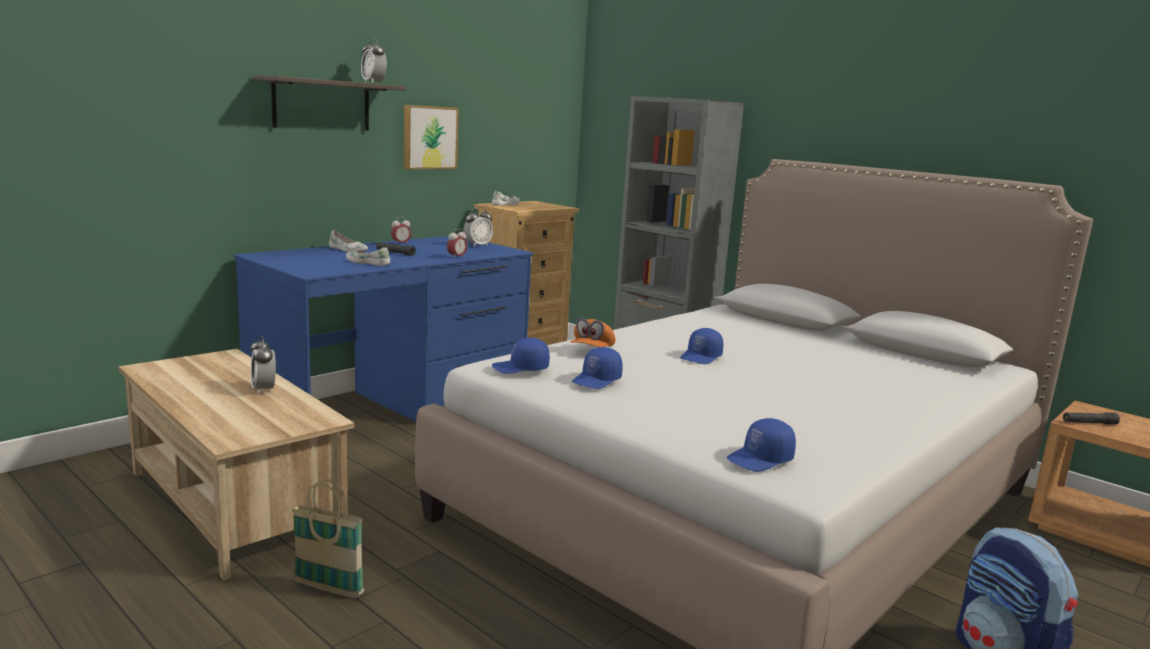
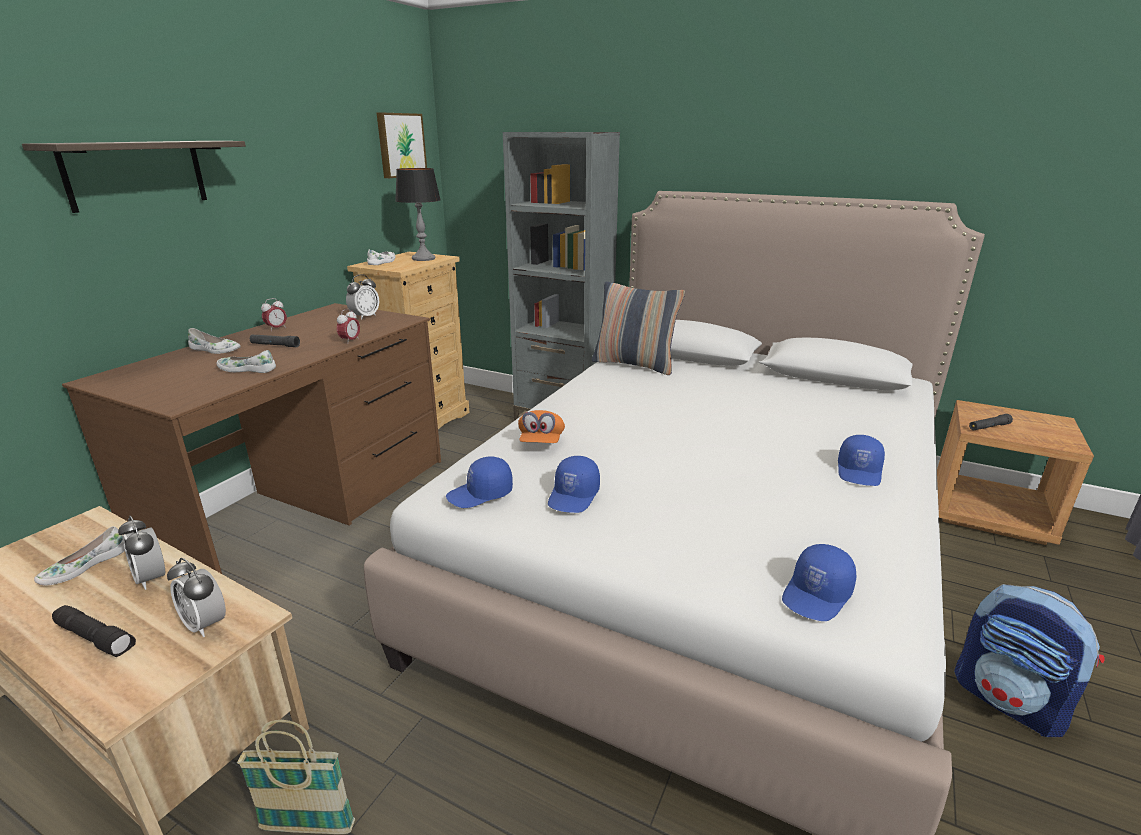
camera: 15 degrees left, 10 degrees up
(220, 376) = (84, 566): none -> white shoe
(221, 410) = (97, 638): none -> black flashlight
(373, 83) = (201, 140): alarm clock -> alarm clock (205, 624)
(394, 407) = (307, 506): blue desk -> brown desk
(429, 137) = (282, 198): picture -> picture (400, 145)
(545, 206) = (423, 258): none -> table lamp
(701, 357) = (654, 429): blue cap -> blue cap (860, 472)
(719, 318) = (634, 364): none -> pillow

